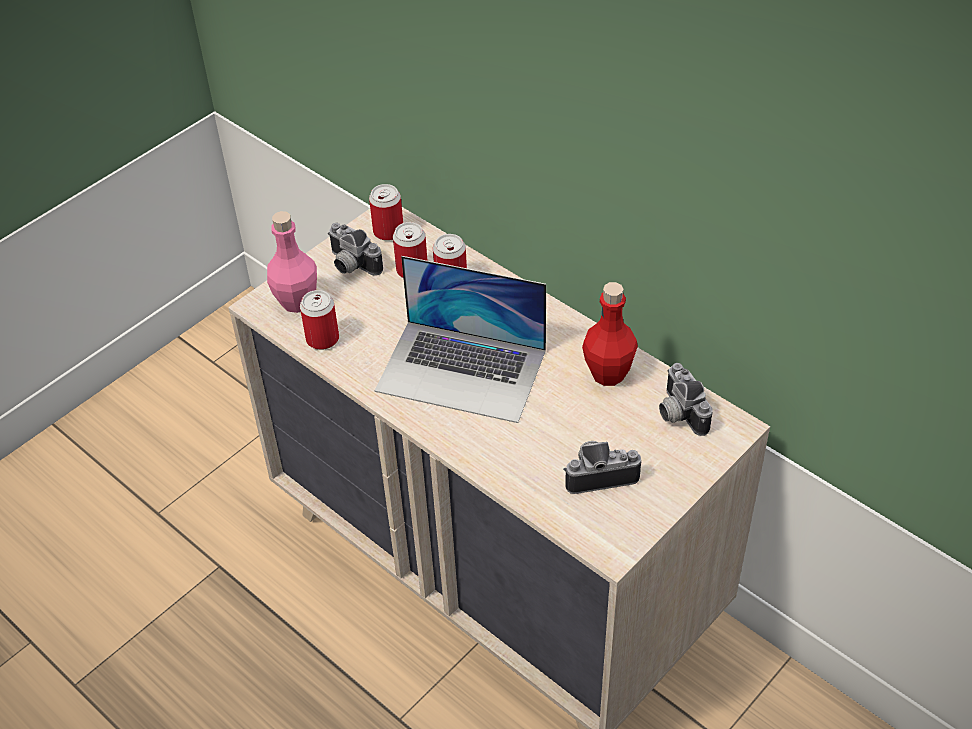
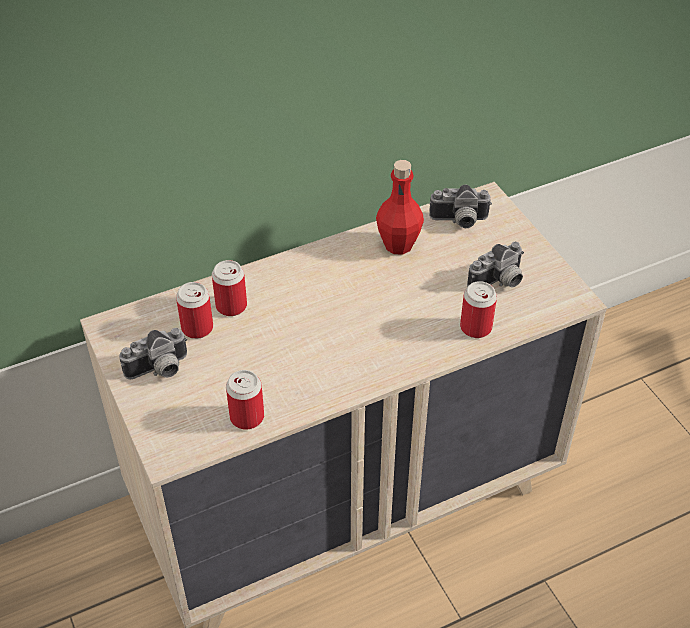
camera: 70 degrees left, 0 degrees up
(297, 301) = (182, 424): pink bottle -> none
(388, 231) = (132, 330): can -> can (476, 327)
(462, 370) = (345, 330): laptop -> none
(599, 473) = (499, 282): camera -> camera turned 135 degrees counterclockwise

